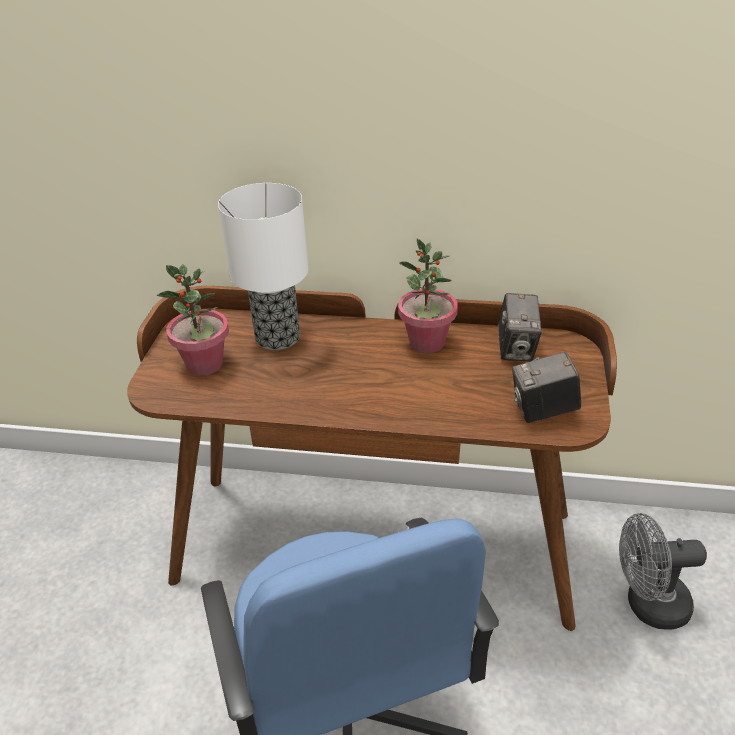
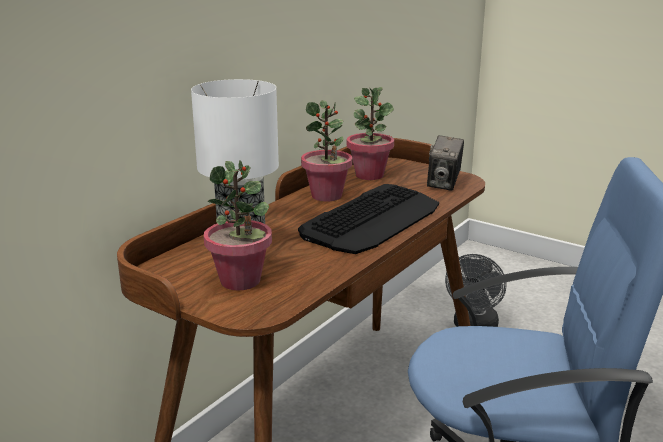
camera: 65 degrees left, 15 degrees down
(387, 391) = (373, 220): none -> keyboard
(516, 349) = (369, 175): camera -> potted plant

